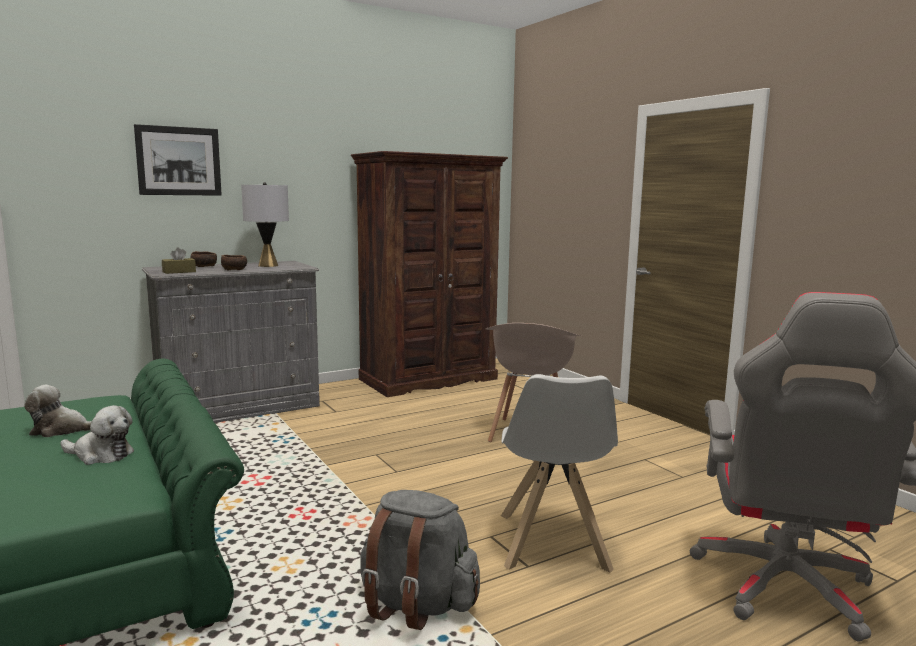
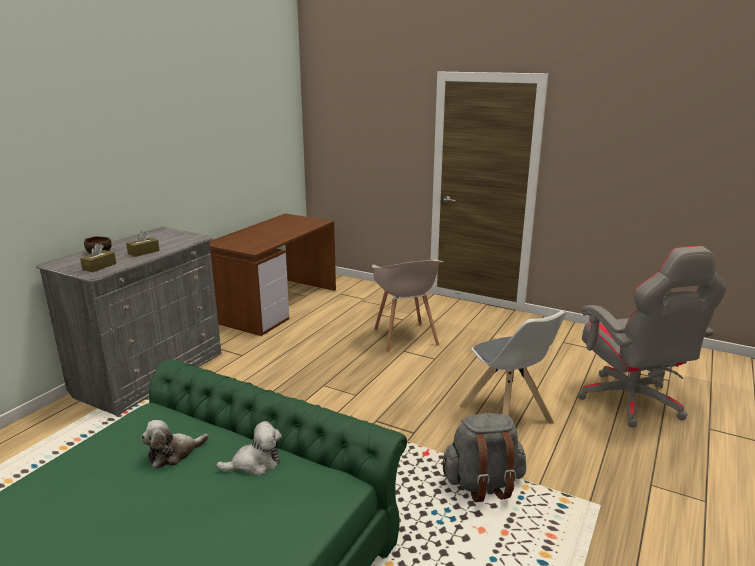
camera: 30 degrees left, 10 degrees up
(179, 161) = (52, 148): picture -> none
(235, 269) = (143, 252): brown bowl -> brown tissue box
(268, 265) = (158, 239): grey table lamp -> none
(428, 379) = (276, 304): brown wardrobe -> brown desk

